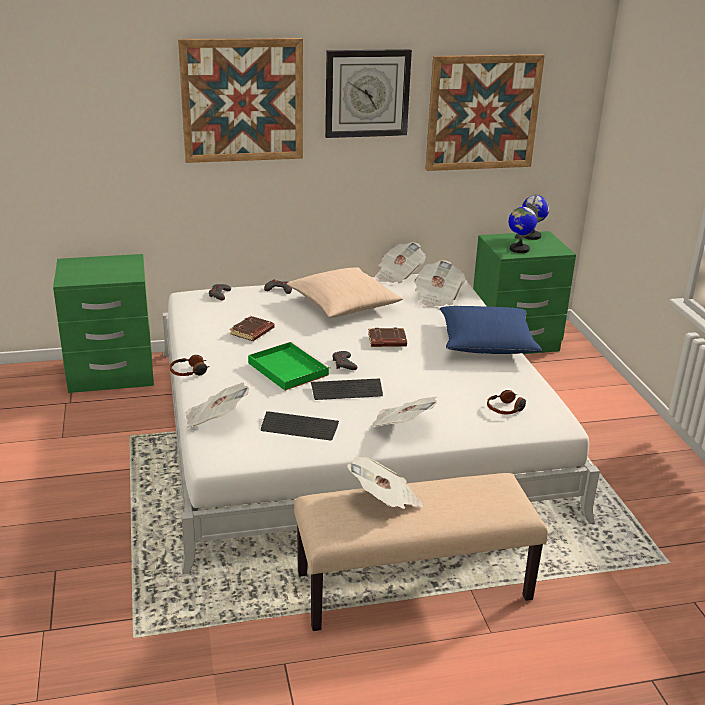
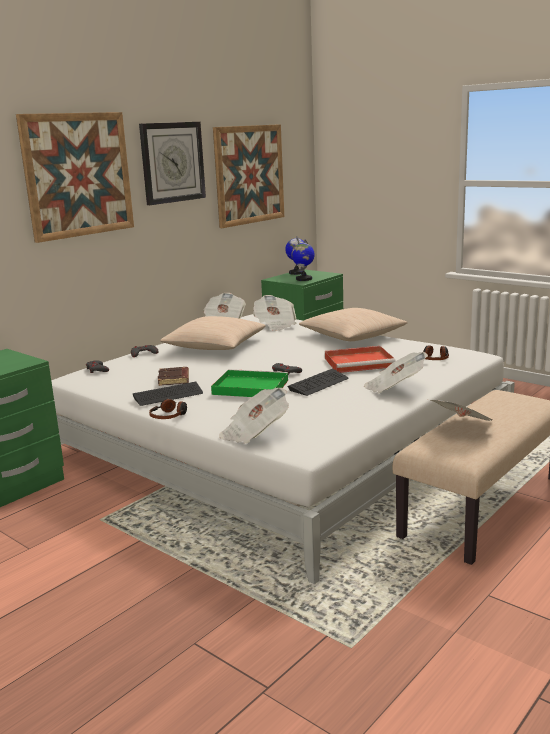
camera: 35 degrees left, 10 degrees down
(299, 427) = (328, 413): keyboard -> keyboard (168, 395)
(386, 341) = (289, 353): brown book -> none
(428, 381) = (360, 362): none -> red tray
(486, 342) = (352, 336): blue pillow -> beige pillow

